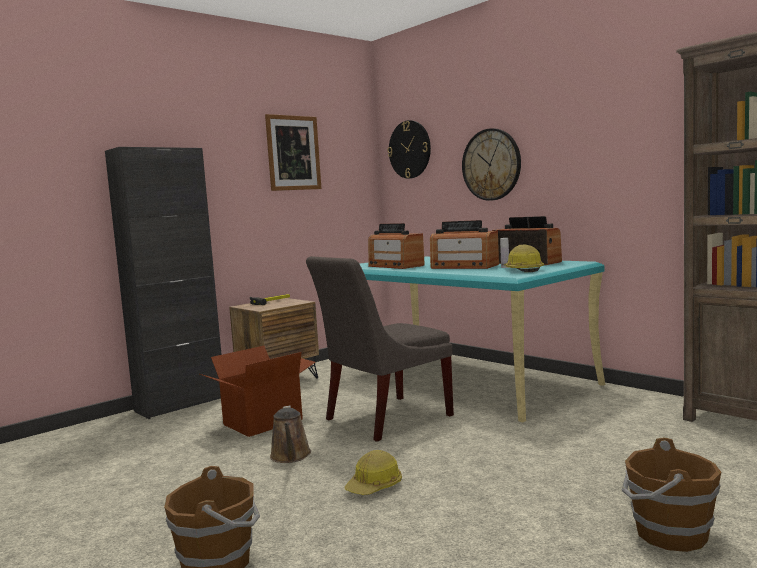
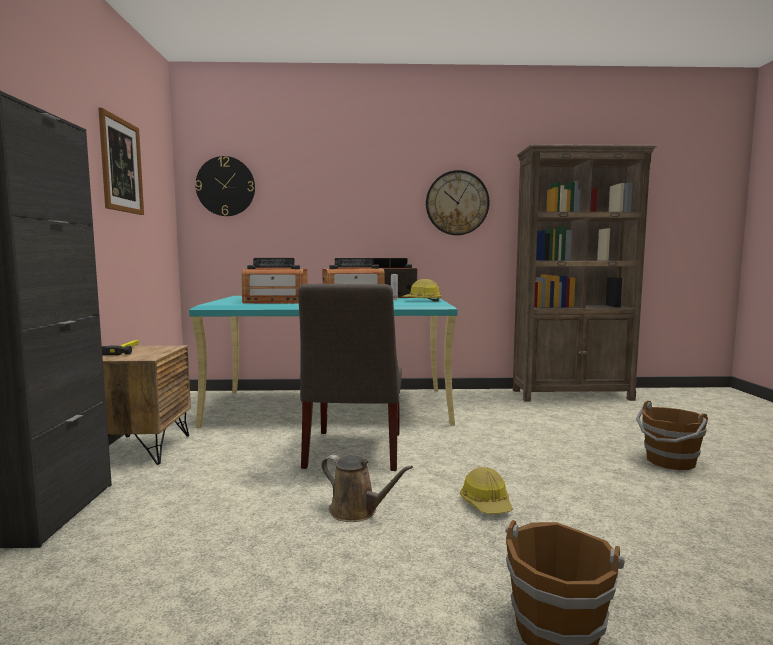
camera: 50 degrees left, 0 degrees up
(262, 422) = (236, 493): cardboard box -> none
(491, 164) = (330, 211): wall clock -> wall clock (457, 203)

